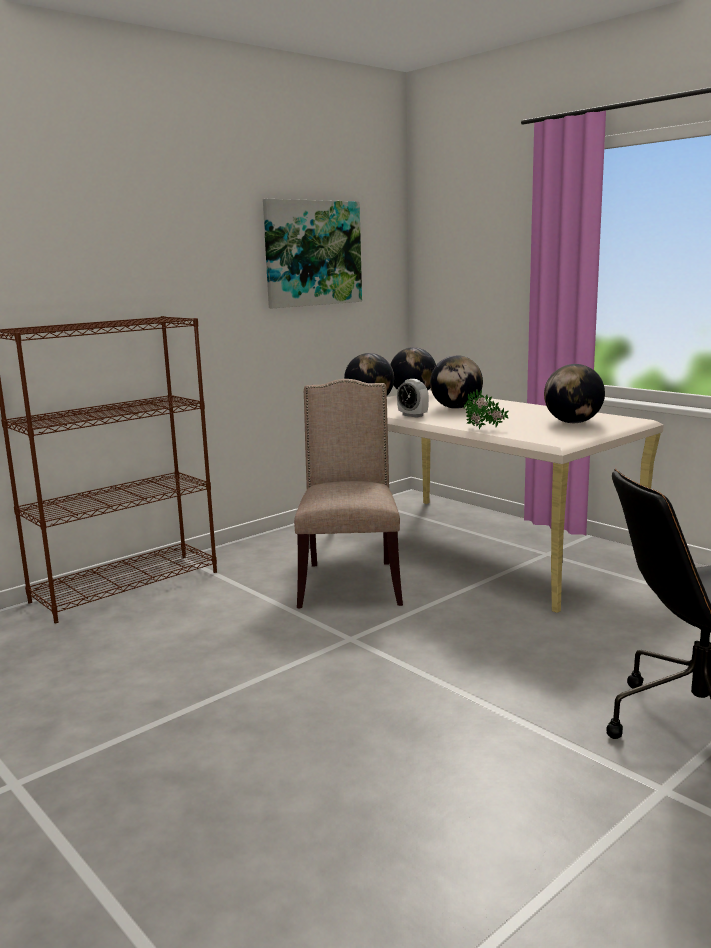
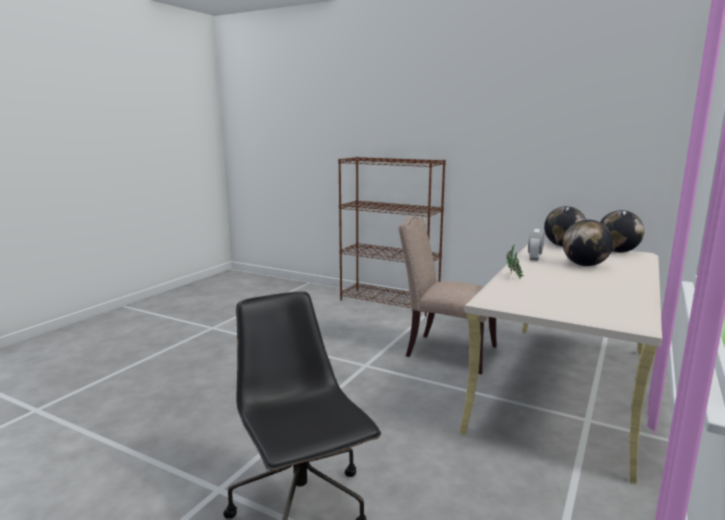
camera: 70 degrees right, 0 degrees up
(312, 253) = (576, 124): picture -> none
(350, 581) = (446, 352): beige chair -> beige chair turned 135 degrees counterclockwise
(573, 422) = (581, 300): globe -> none

